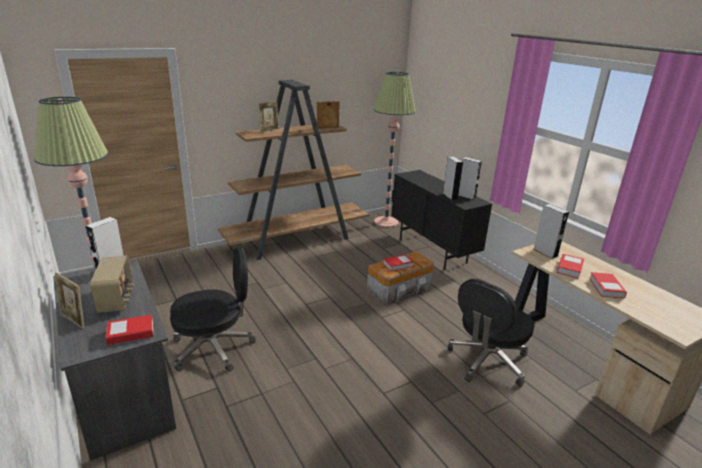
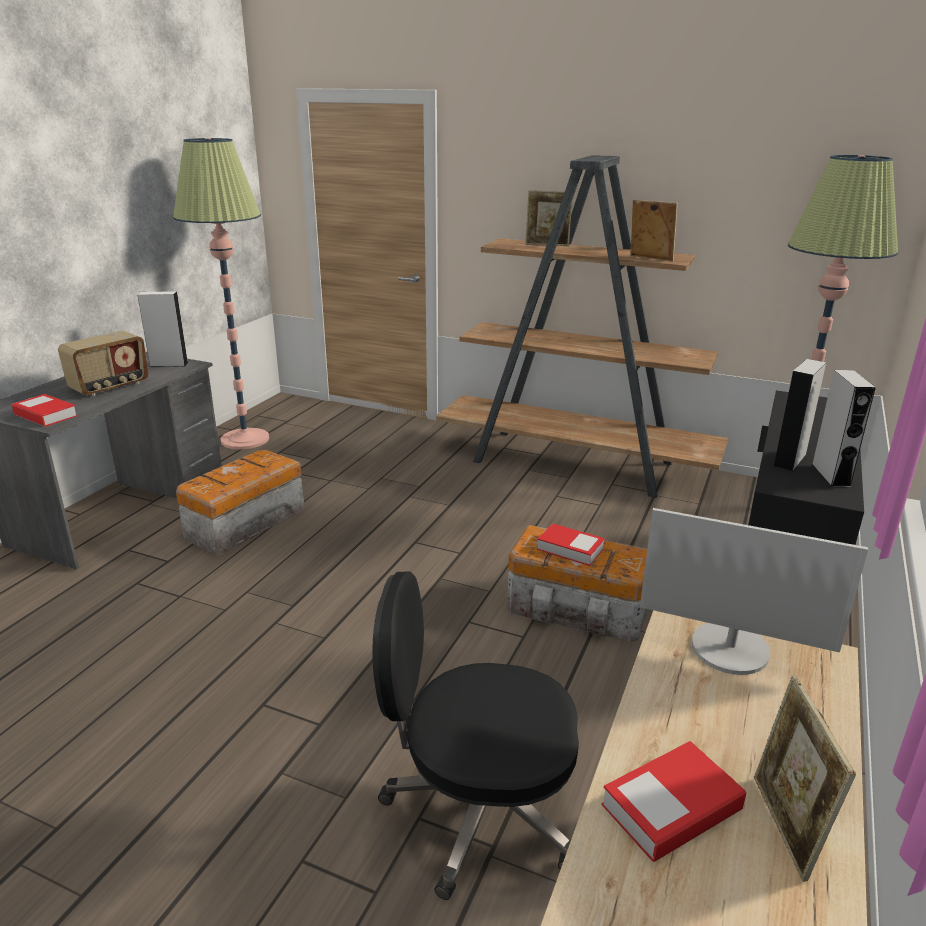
camera: 55 degrees right, 0 degrees up
(74, 320) = (54, 387): picture frame -> picture frame (784, 827)
(214, 348) = (243, 524): black office chair -> storage box
(545, 252) = (730, 649): grey speaker -> monitor
(569, 268) = (696, 710): book -> none

